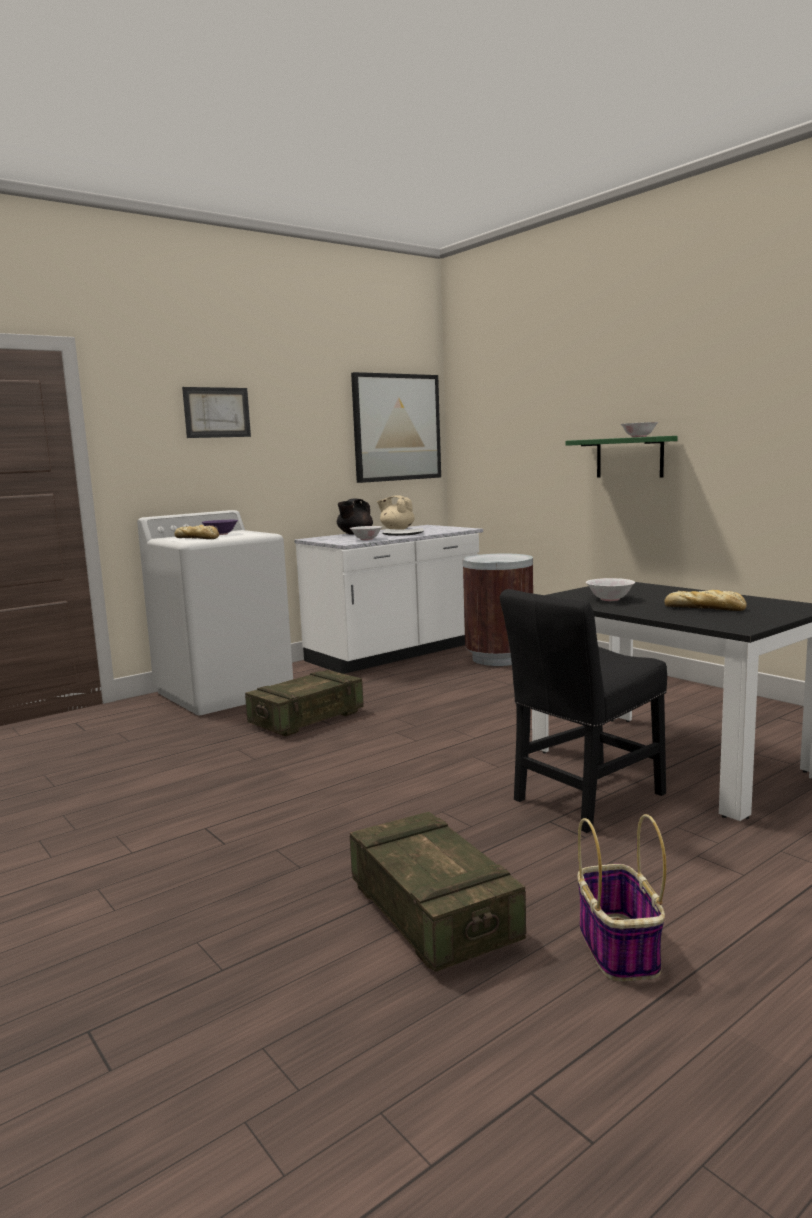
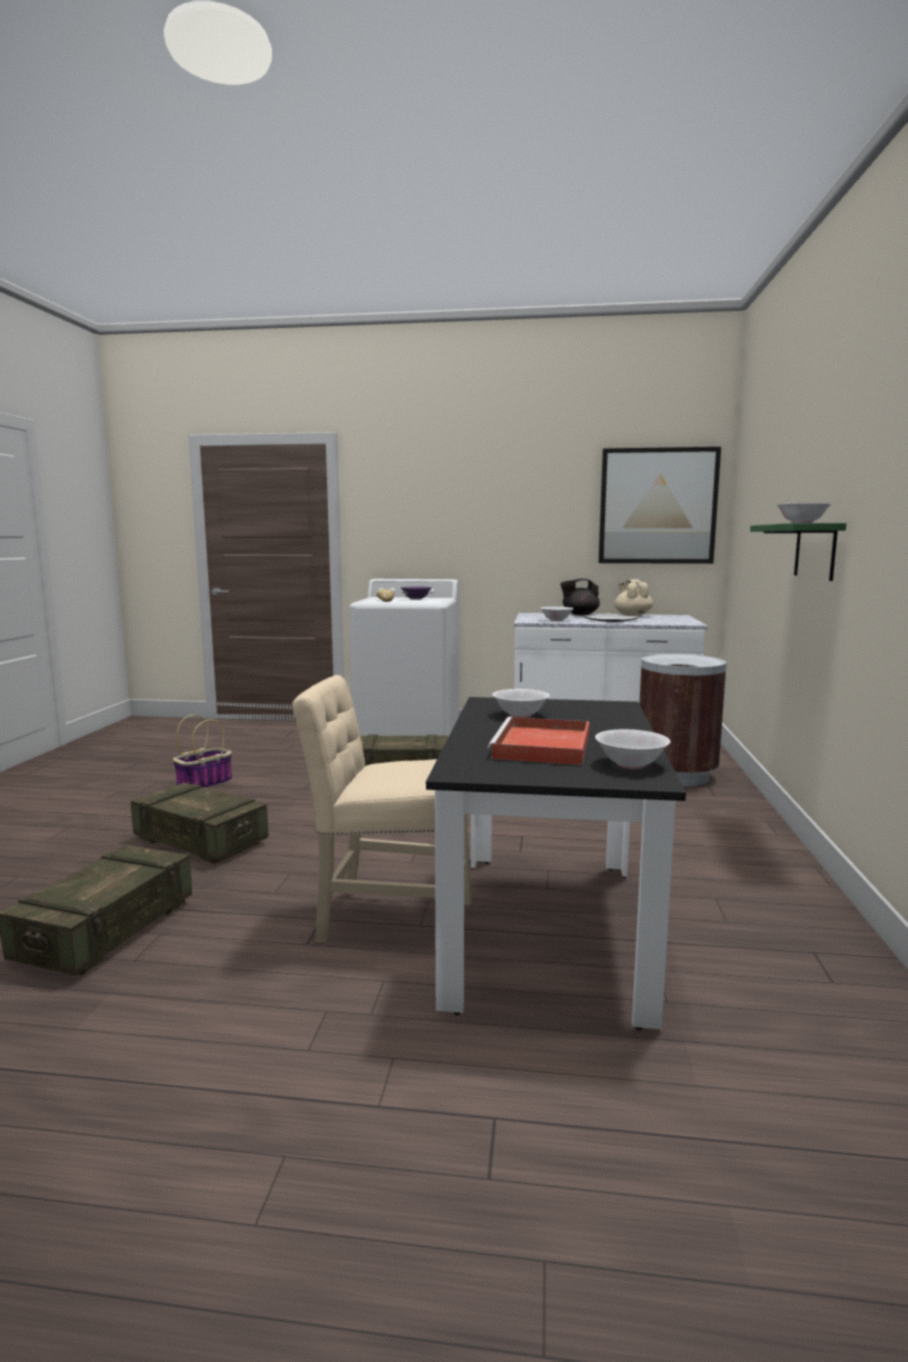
camera: 45 degrees right, 0 degrees up
(217, 412) = (451, 491): picture -> none
(294, 830) = (200, 841): none -> crate
(585, 800) = (388, 919): black chair -> beige chair
(617, 947) = (101, 1024): basket -> basket (205, 784)
(706, 608) = (542, 747): bread -> red tray
(774, 603) = (630, 764): none -> white bowl

